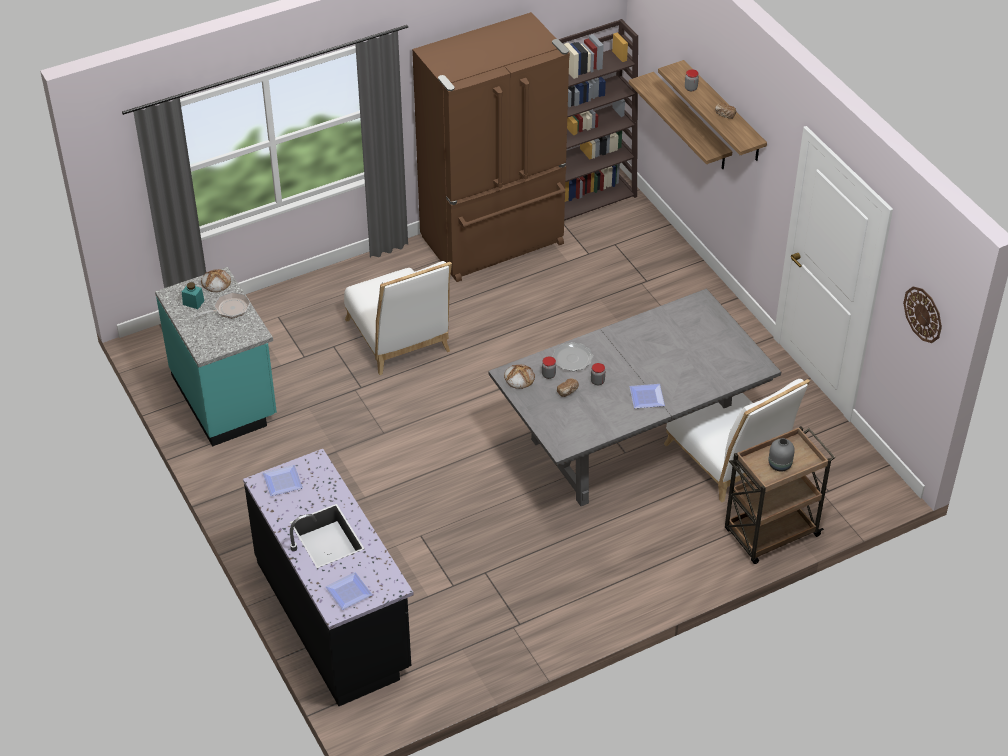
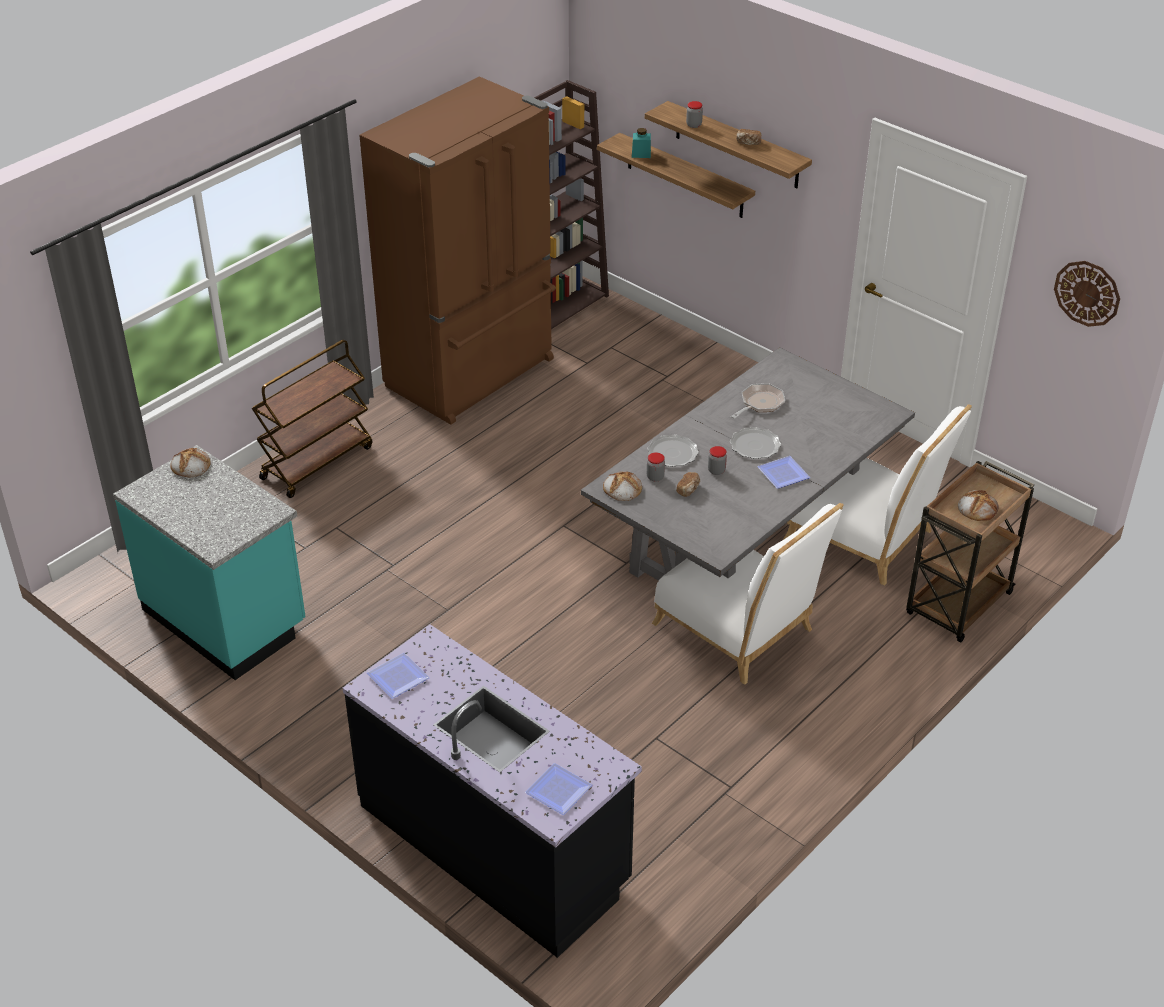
camera: 20 degrees left, 5 degrees down
(193, 302) = (171, 495): turquoise jar -> turquoise jar (641, 154)
(229, 309) = (223, 492): frying pan -> frying pan (759, 403)
(343, 289) = (317, 462): none -> brown cart
(400, 340) = (415, 502): white chair -> white chair (739, 632)
(639, 368) = (755, 445): none -> plate
(779, 464) = (977, 508): grey vase -> bread

